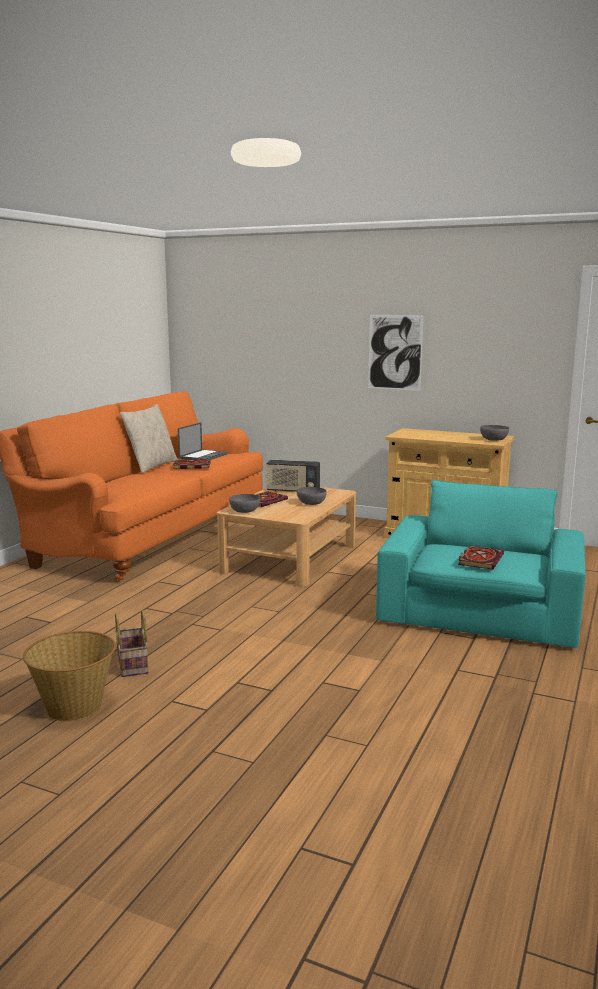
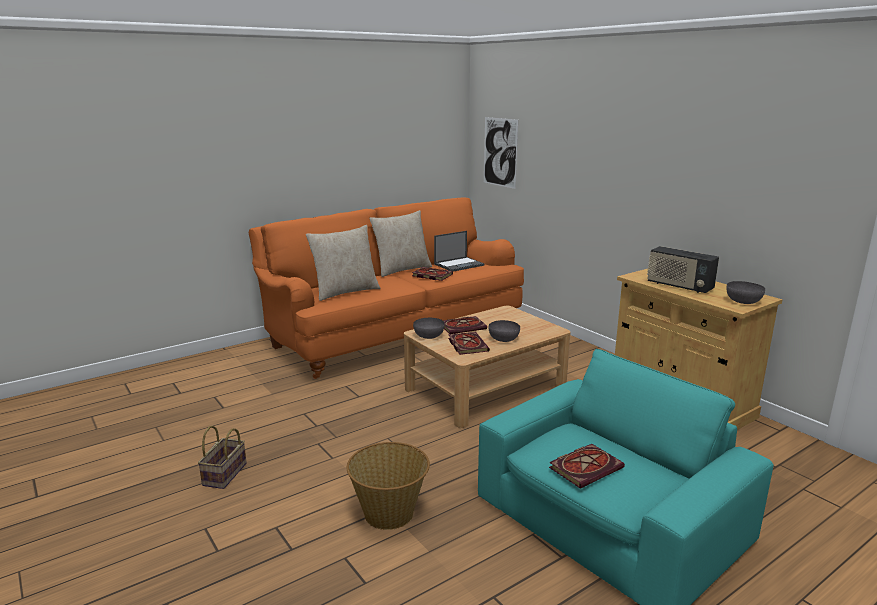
camera: 30 degrees right, 5 degrees up
(74, 706) = (137, 505): basket -> basket (389, 513)
(128, 487) = (345, 292): none -> beige pillow
(287, 511) = (466, 344): none -> book
(292, 491) = (507, 319): radio -> radio (679, 286)
(395, 352) = (660, 178): picture -> picture (500, 152)

